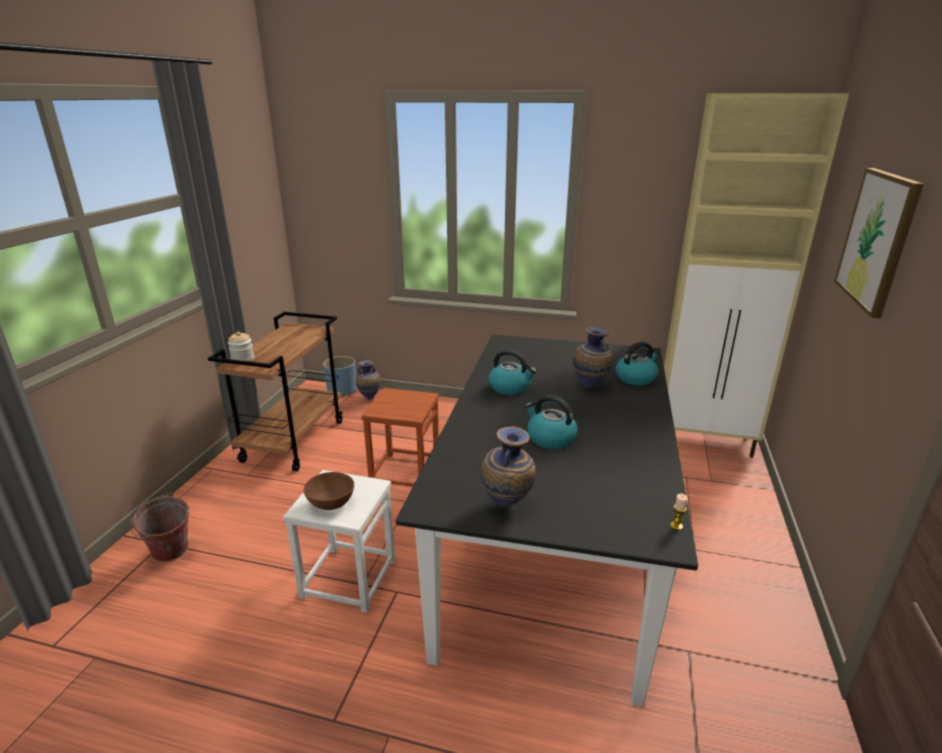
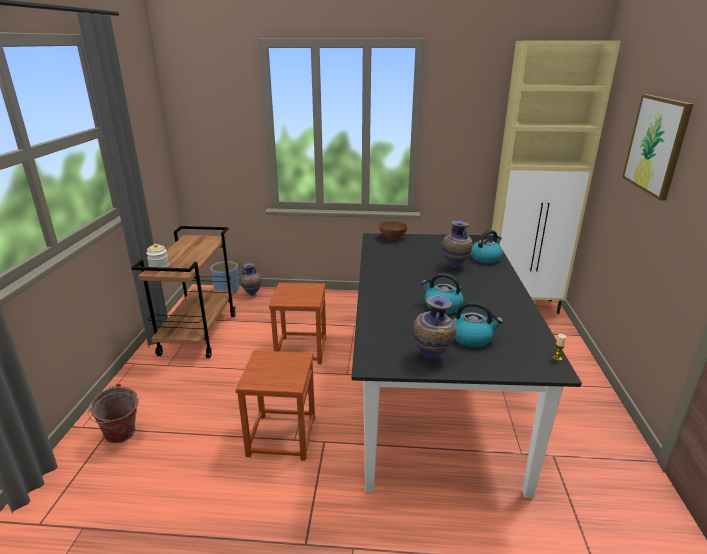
camera: 10 degrees left, 0 degrees up
(330, 503) = (271, 375): brown bowl -> brown bowl (392, 237)
(348, 578) = (281, 436): white stool -> brown stool
(510, 387) = (395, 272): kettle -> kettle (472, 338)

